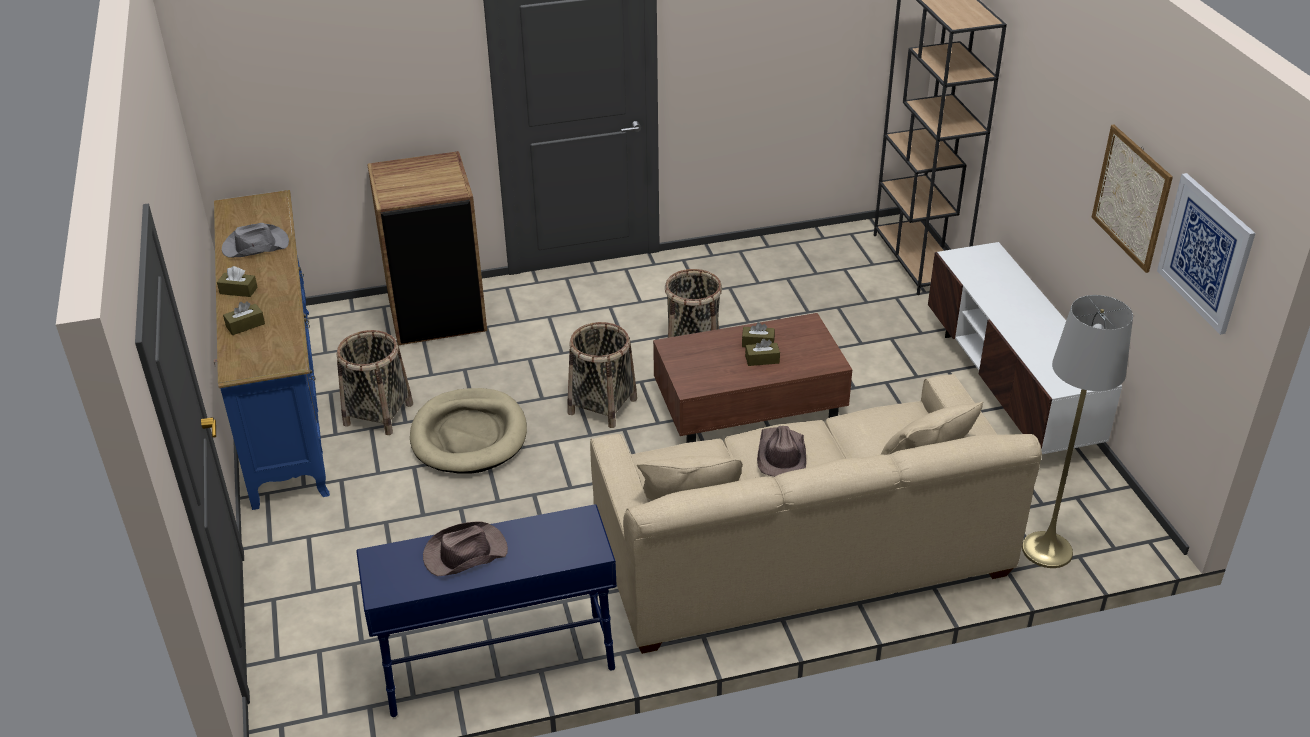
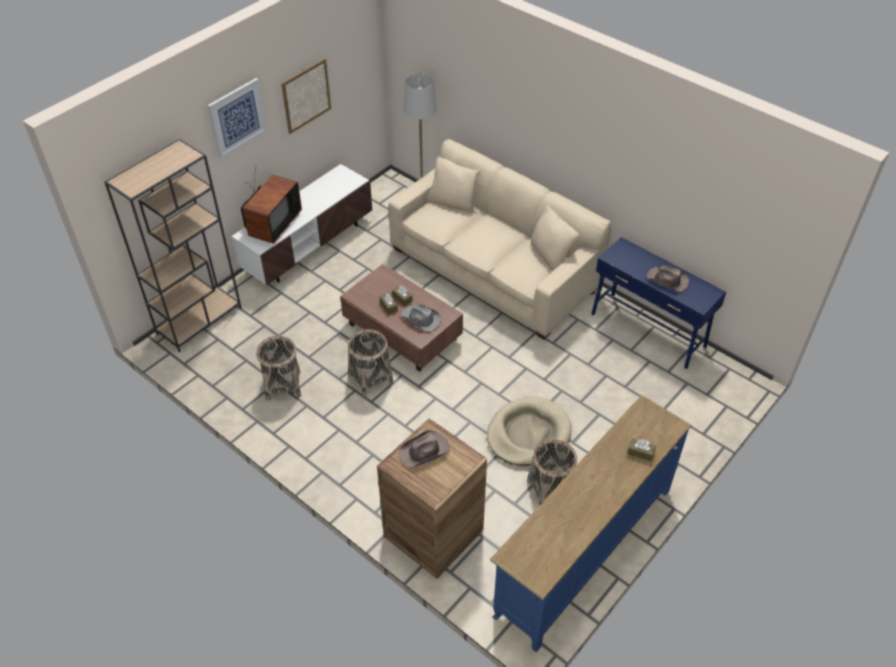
camera: 125 degrees left, 10 degrees up
(238, 290) = (617, 484): brown tissue box -> none
(254, 246) = (570, 517): grey hat -> grey hat (421, 319)
(602, 406) = (453, 391): basket -> basket (283, 385)
(781, 455) = (488, 242): brown hat -> brown hat (424, 451)
(998, 277) = (271, 225): none -> television
(1205, 252) = (353, 61): picture -> picture (237, 118)

